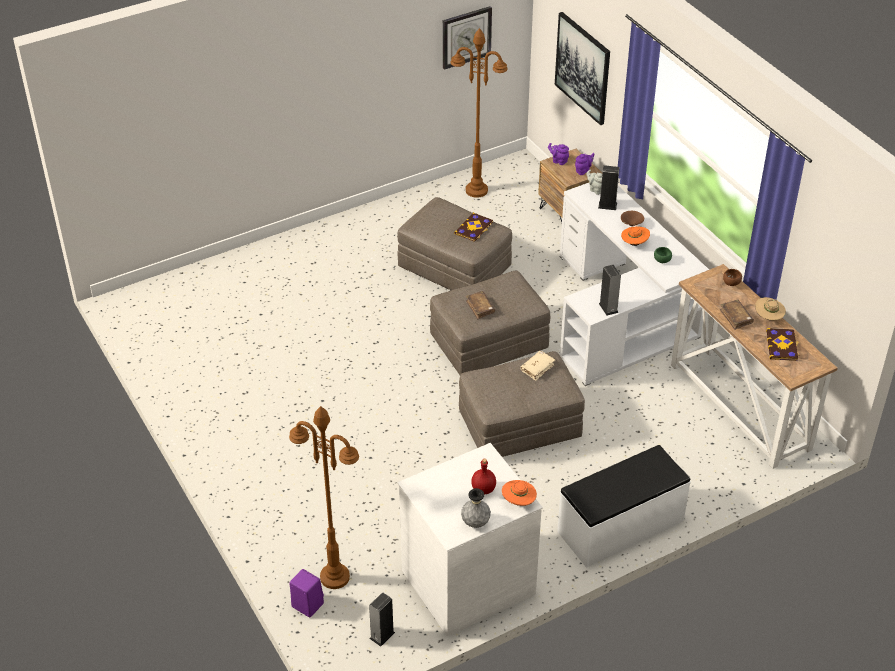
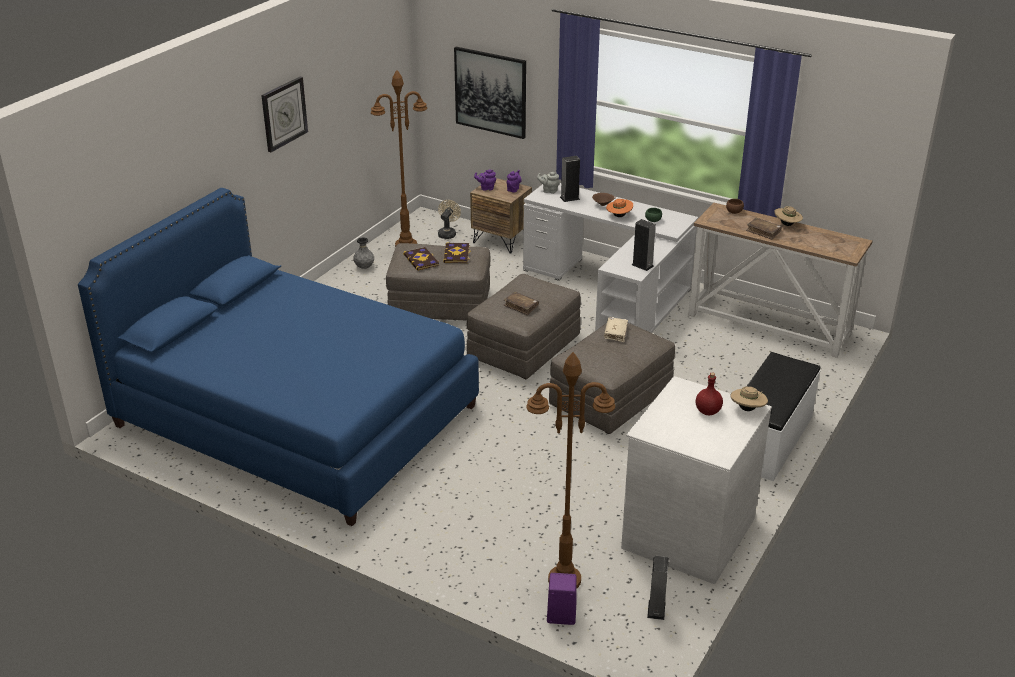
camera: 30 degrees left, 10 degrees down
(251, 339) = (296, 416): none -> blue bed
(466, 37) = (372, 91): wall clock -> wall clock (284, 113)
(475, 523) = (730, 439): grey vase -> grey vase (364, 267)
(518, 501) = (747, 409): orange hat -> beige hat
(525, 189) = (448, 233): none -> beige fan
(782, 345) = (818, 239): book -> book (421, 260)

